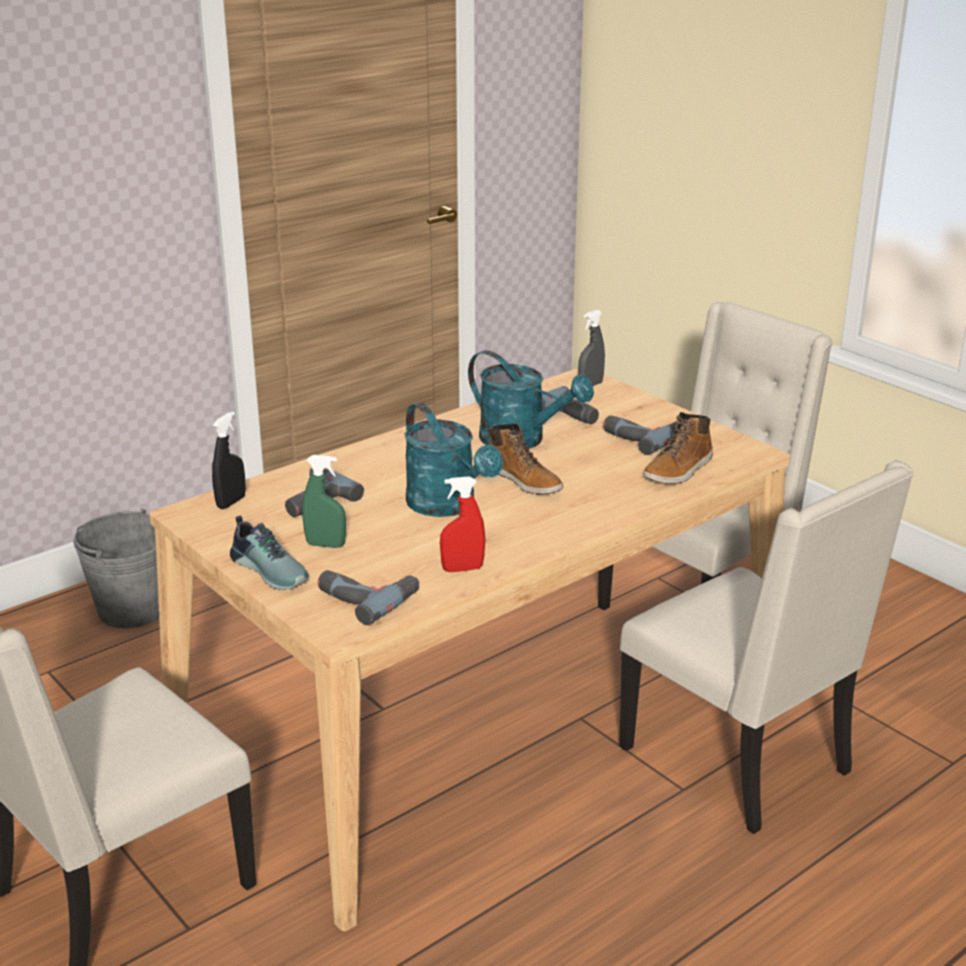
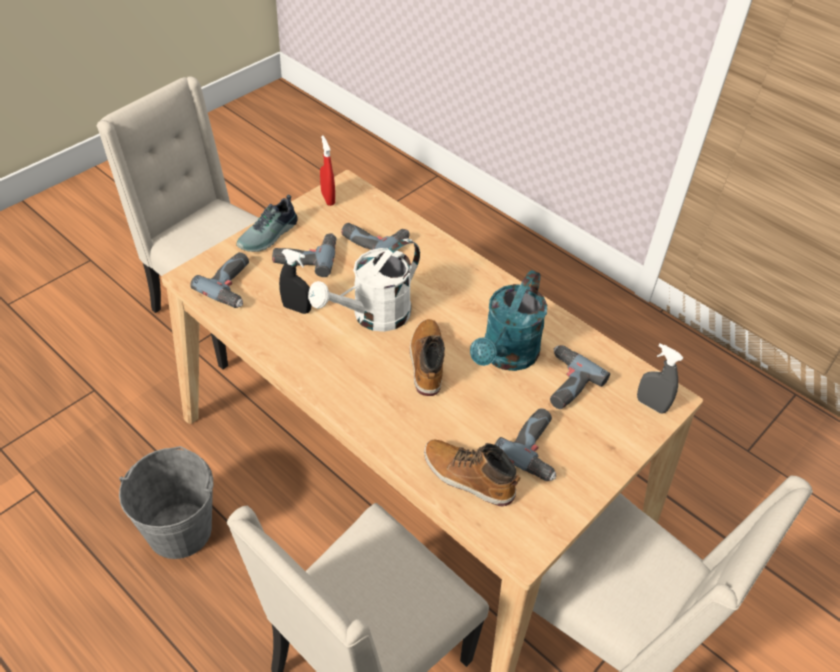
camera: 80 degrees right, 20 degrees up
(132, 609) = (497, 256): grey bucket -> grey bucket (180, 530)
(231, 502) = (364, 203): black spray bottle -> black spray bottle (296, 308)
(325, 545) = (305, 256): green spray bottle -> power drill
(448, 506) = (373, 317): turquoise watering can -> white watering can
(462, 569) = (273, 332): red spray bottle -> red spray bottle (328, 198)
(524, 480) = (426, 362): boot -> boot turned 135 degrees clockwise

